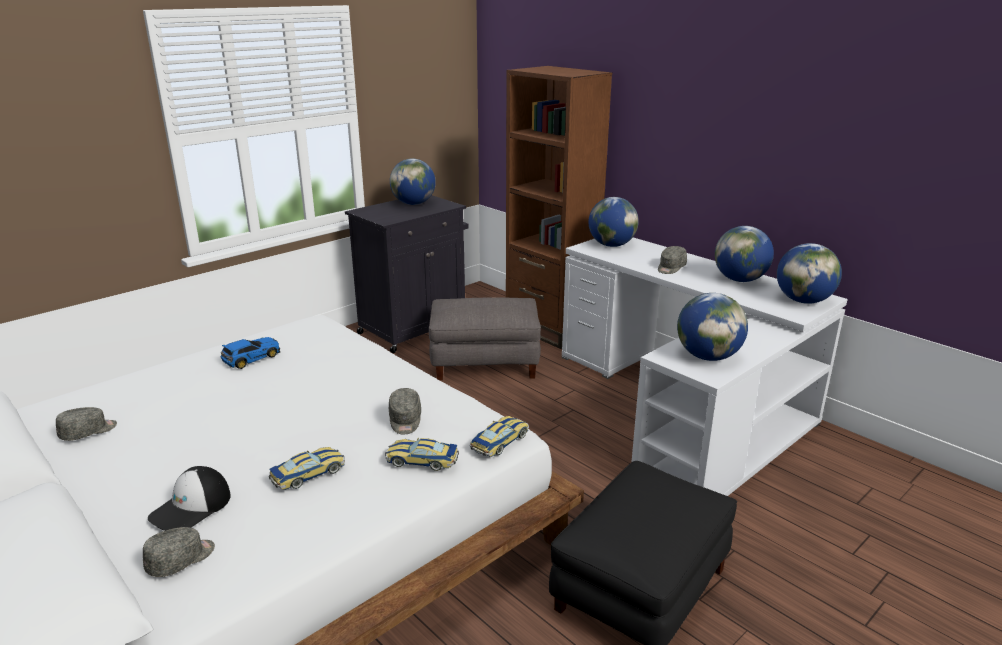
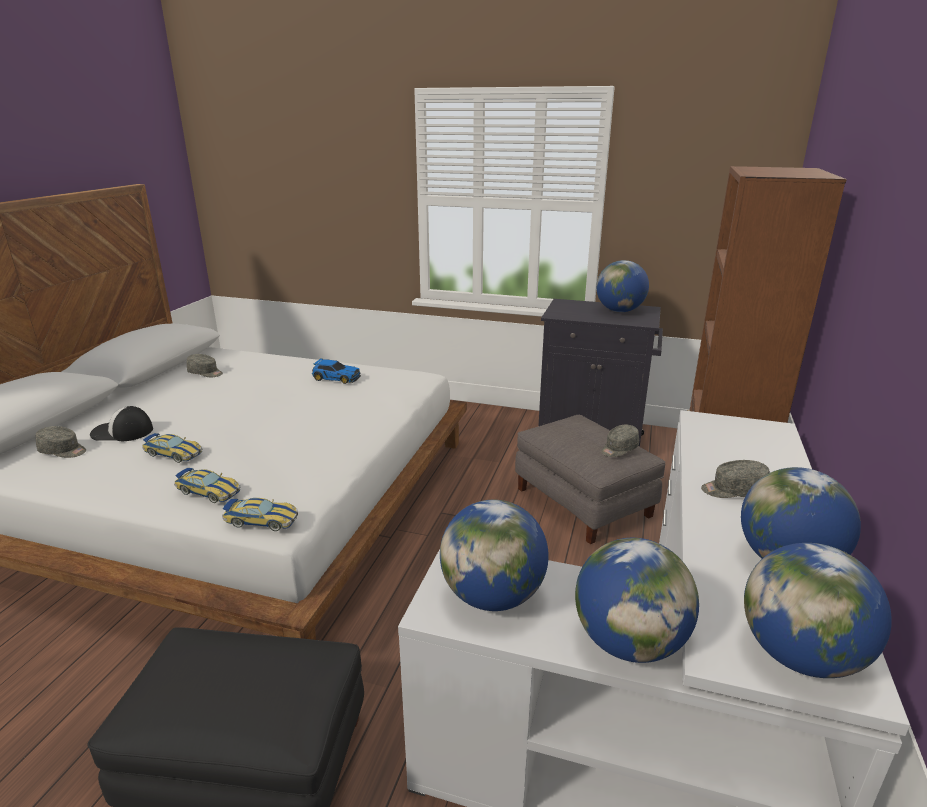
camera: 60 degrees right, 0 degrees up
(405, 420) = (271, 463): grey cap -> grey cap (619, 449)
(422, 460) = (208, 491): toy car -> toy car turned 135 degrees clockwise
(611, 245) = (740, 433): globe -> globe (628, 642)

